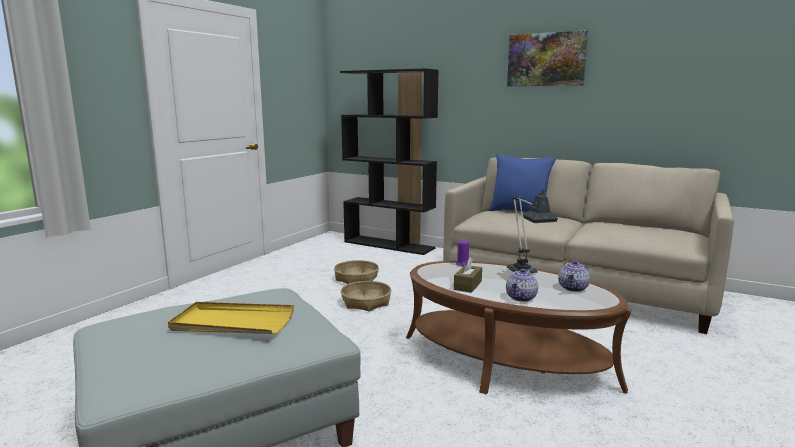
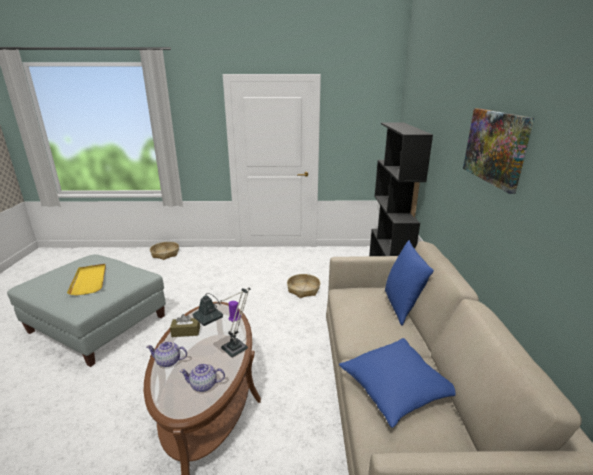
camera: 60 degrees right, 10 degrees up
(366, 302) = (266, 308): basket -> basket (165, 254)
(624, 230) = (396, 389): none -> blue pillow

